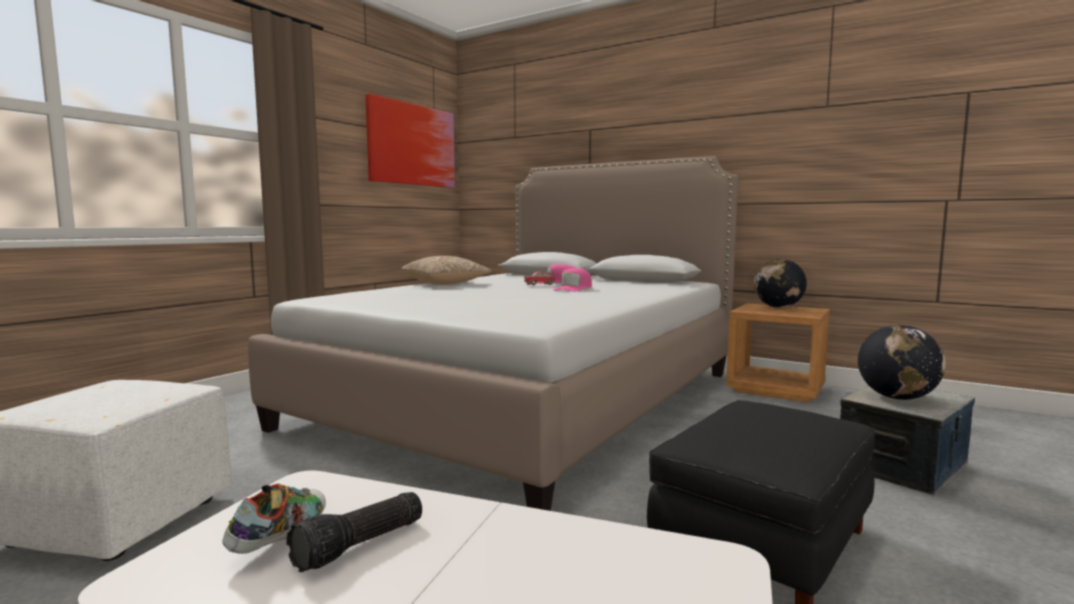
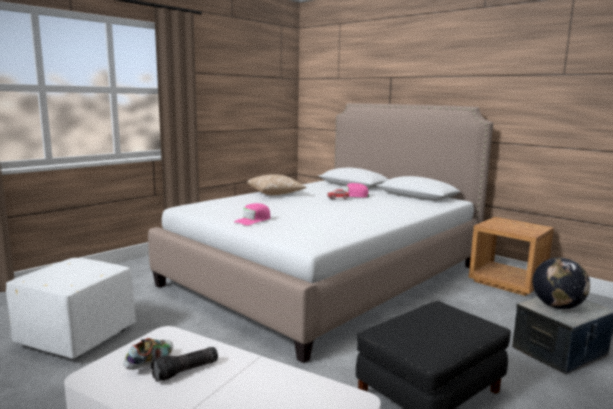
camera: 10 degrees right, 5 degrees up
(412, 145) = (263, 84): picture -> none
(573, 289) = (358, 205): pink cap -> pink cap (253, 220)
(778, 307) = (514, 223): globe -> none

